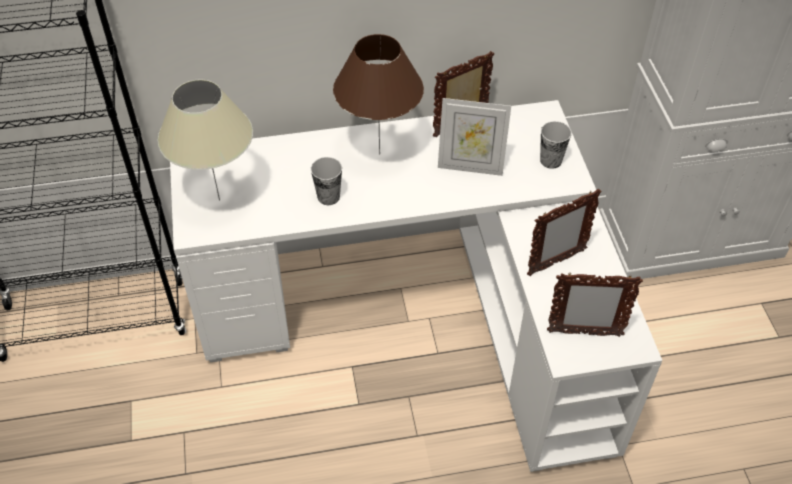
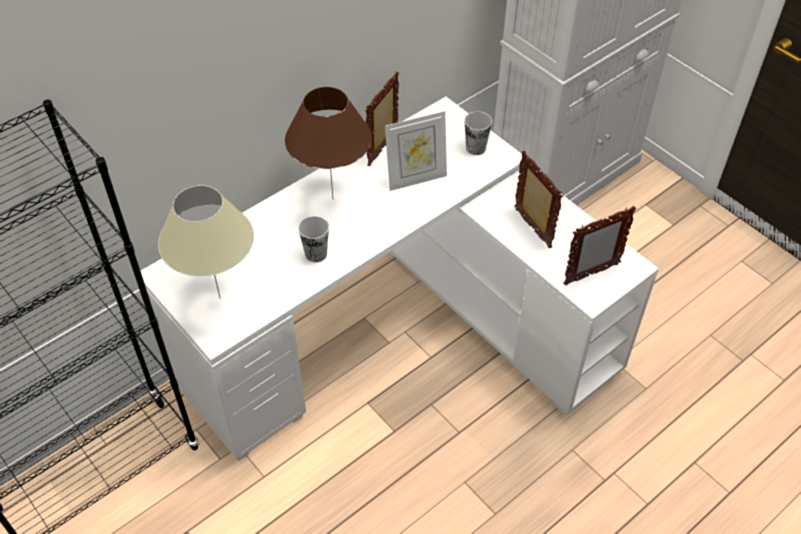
camera: 30 degrees left, 0 degrees up
(555, 262) = (532, 229): picture frame -> picture frame turned 60 degrees counterclockwise

